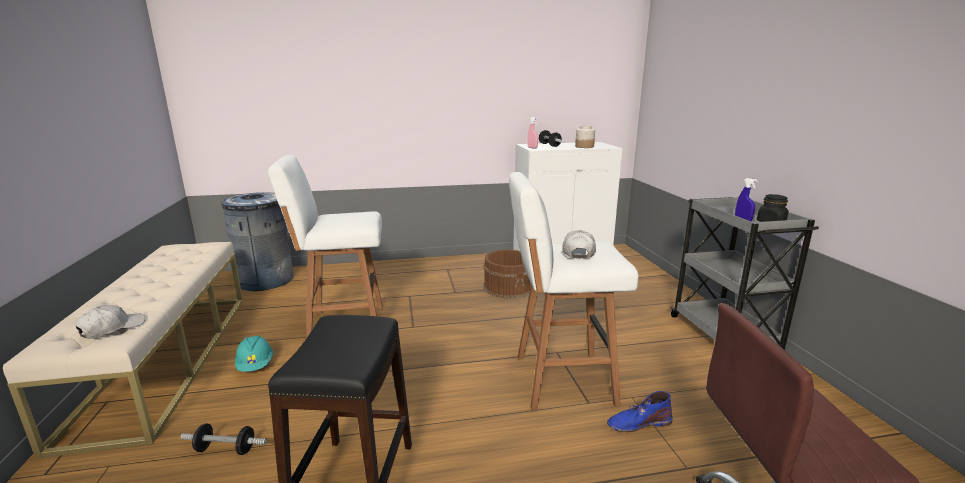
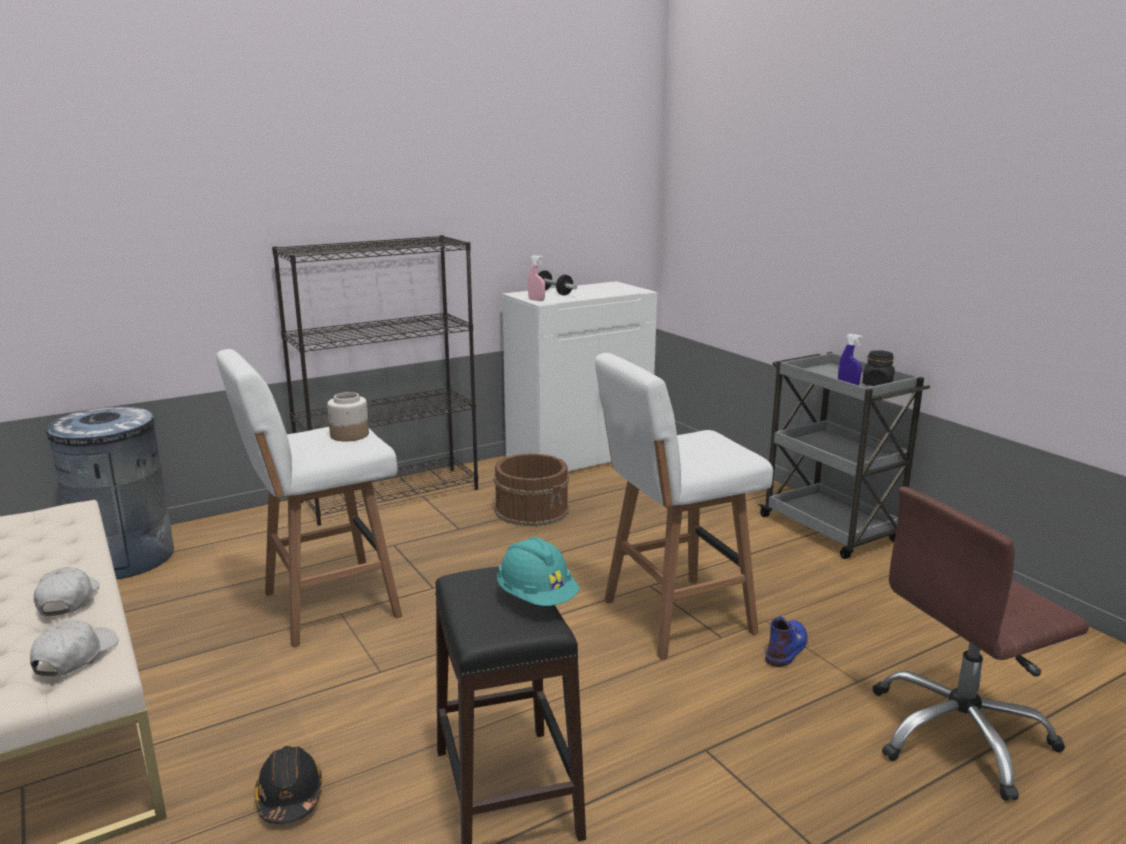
camera: 20 degrees left, 0 degrees up
(226, 449) = (289, 797): dumbbell -> black hard hat
(255, 365) = (232, 685): turquoise hard hat -> turquoise hard hat (537, 598)
(429, 266) = (391, 495): none -> black bookcase
(578, 252) = (693, 449): white cap -> white cap (68, 600)
(584, 147) = (605, 293): jar -> jar (349, 435)
(638, 422) = (786, 647): blue boot -> blue boot turned 150 degrees clockwise

